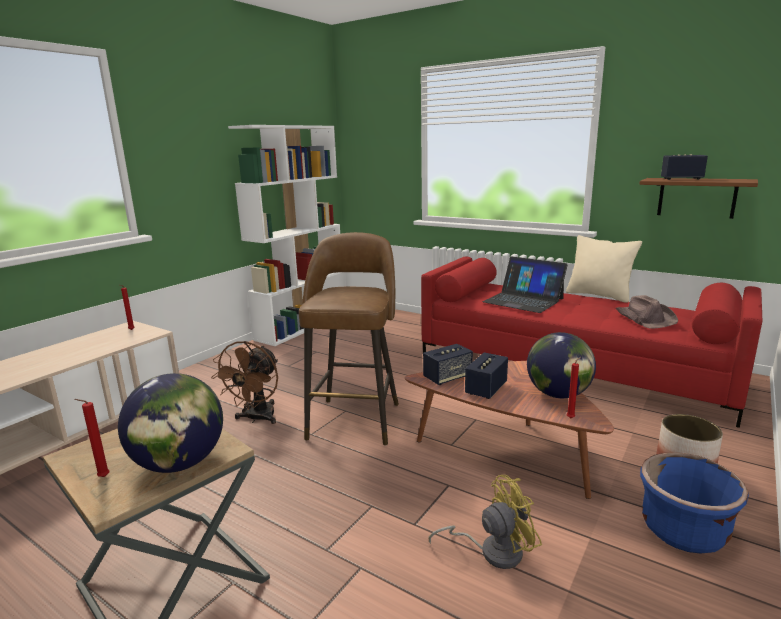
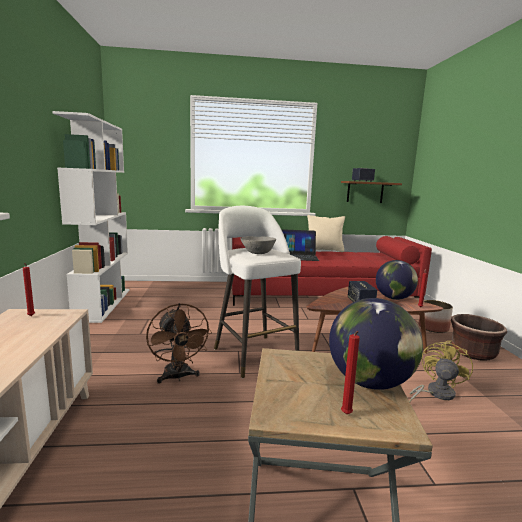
camera: 40 degrees left, 5 degrees down
(339, 296) = (258, 252): none -> grey bowl
(355, 419) = (254, 354): brown stool -> white stool
(447, 377) = (330, 302): speaker -> none
(645, 318) = (367, 257): brown hat -> none
(683, 530) = (472, 353): blue planter -> brown planter

